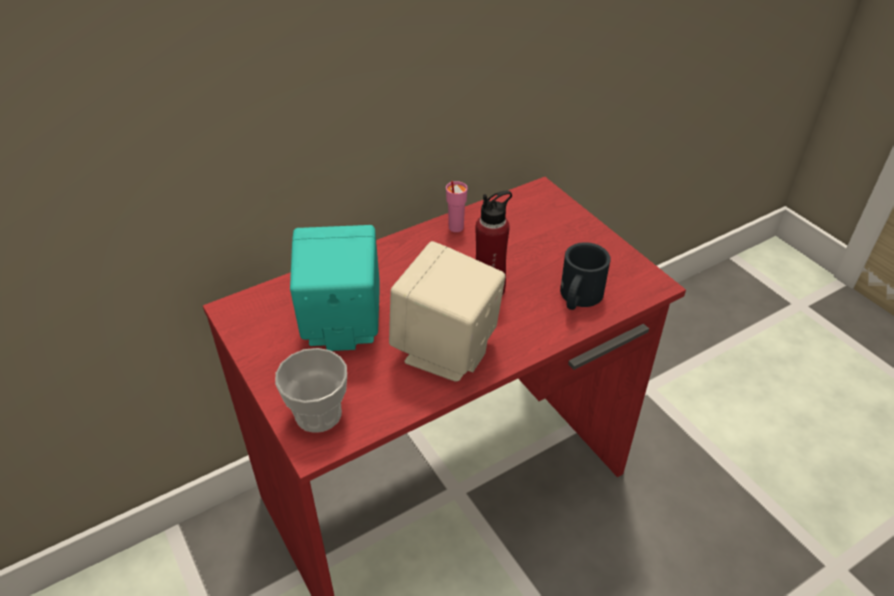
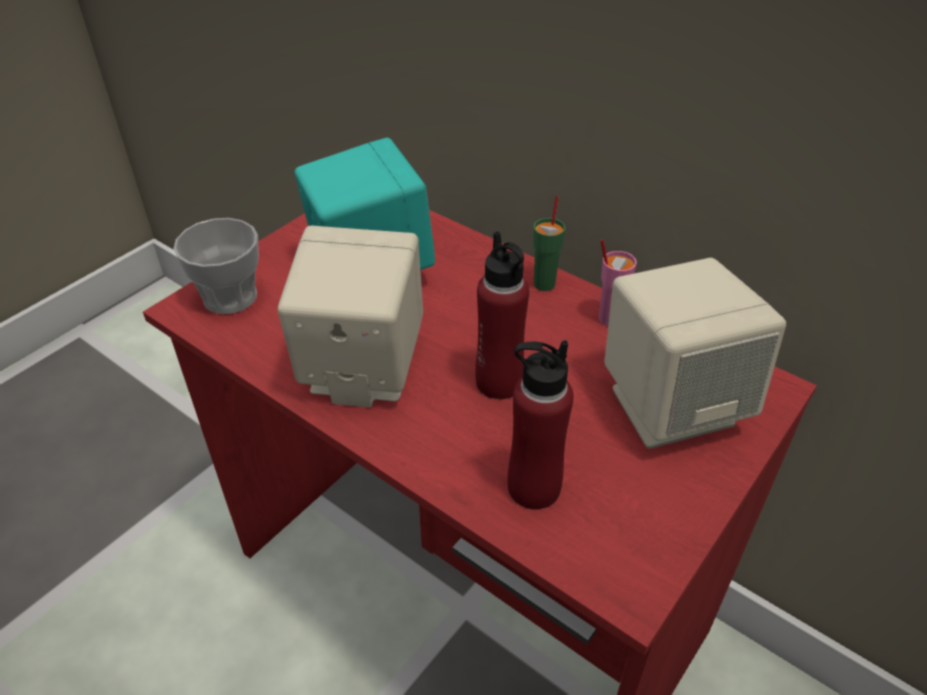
camera: 70 degrees right, 0 degrees up
(406, 243) = (545, 284): none -> green cup
(538, 229) = (671, 405): none -> beige speaker
(578, 298) = (533, 487): black mug -> red bottle

